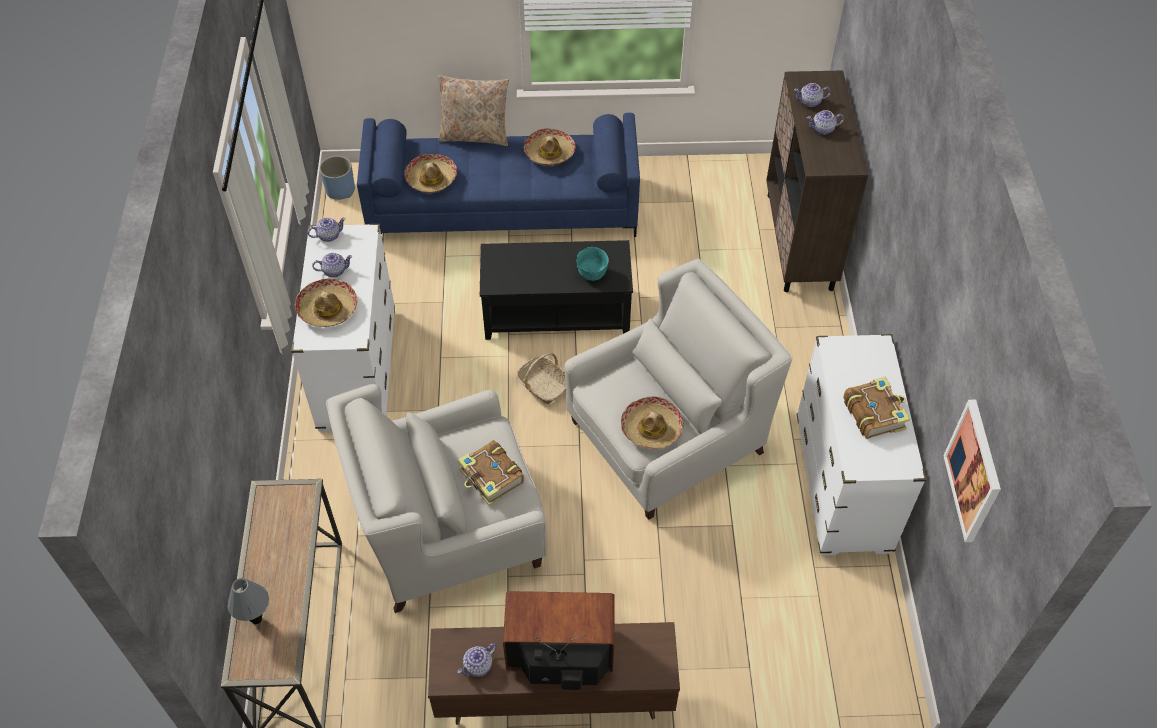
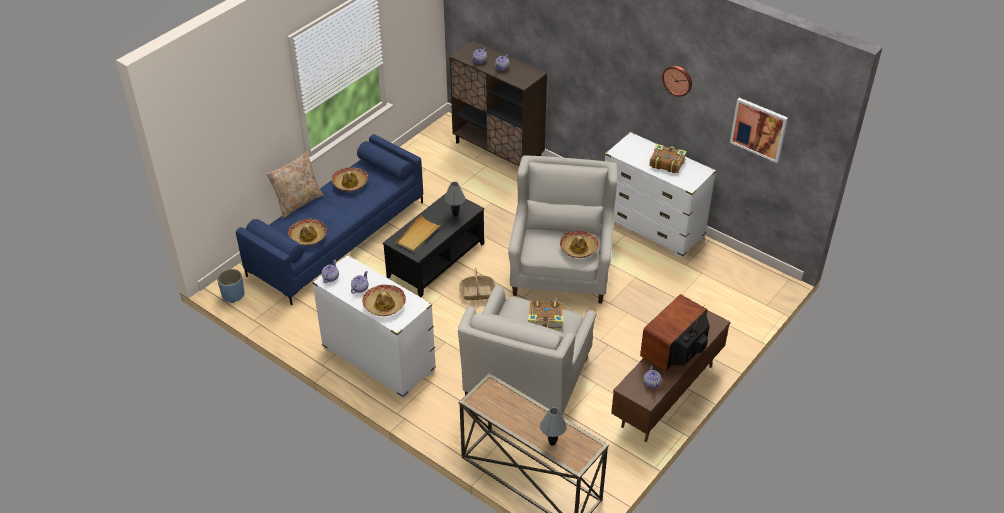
camera: 50 degrees left, 10 degrees down
(523, 265) = (418, 235): none -> beige tray
(592, 274) = (455, 215): turquoise bowl -> grey table lamp
(943, 306) = (678, 80): none -> wall clock

